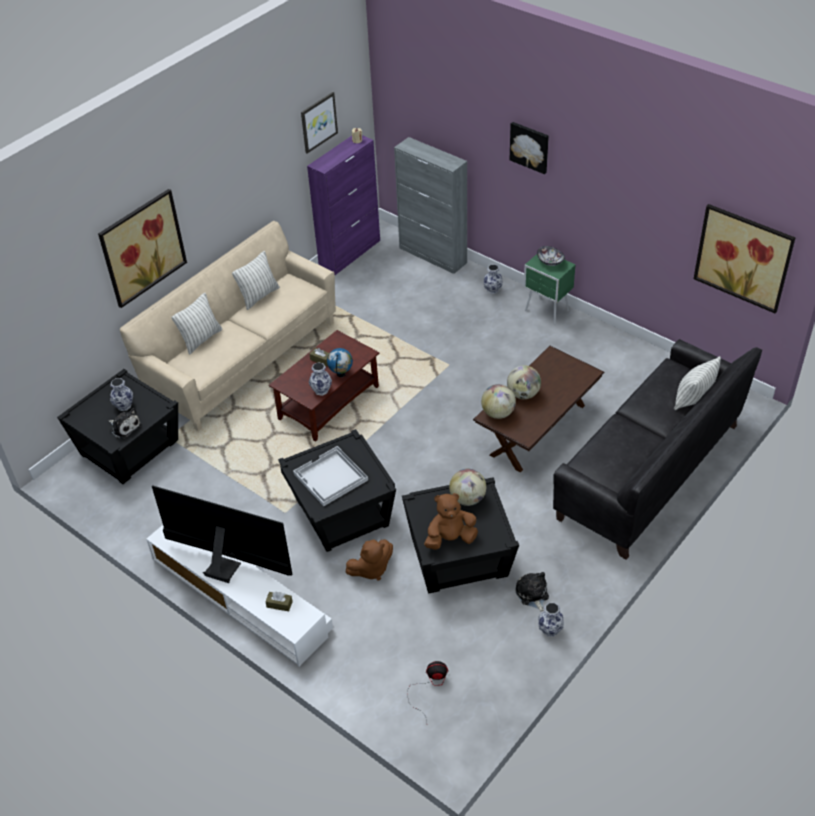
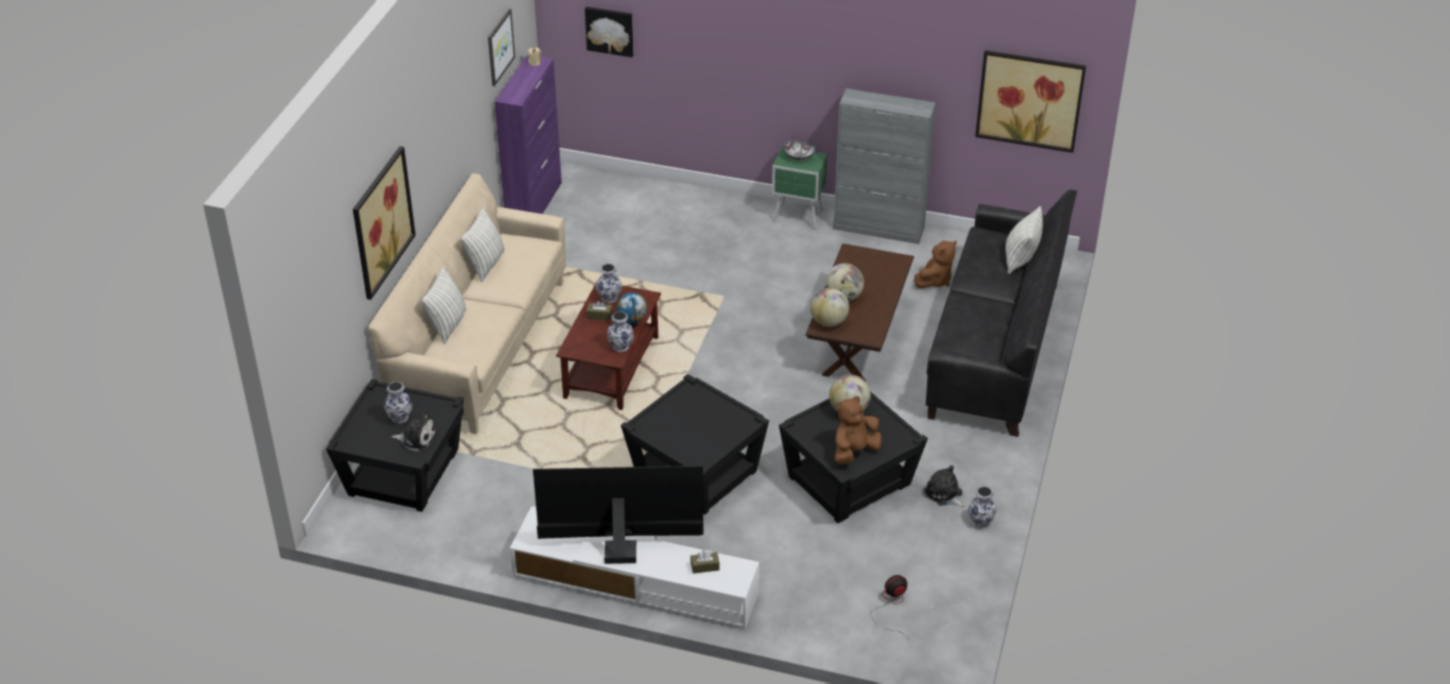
camera: 25 degrees left, 5 degrees down
(330, 477) = (690, 428): white tray -> none
(371, 569) = (763, 518): brown plush toy -> brown plush toy (934, 280)
(433, 255) = (634, 186): grey cabinet -> grey cabinet (879, 228)
(493, 290) = (725, 208): vase -> vase (610, 298)
(530, 147) = (759, 29): picture -> picture (610, 30)

